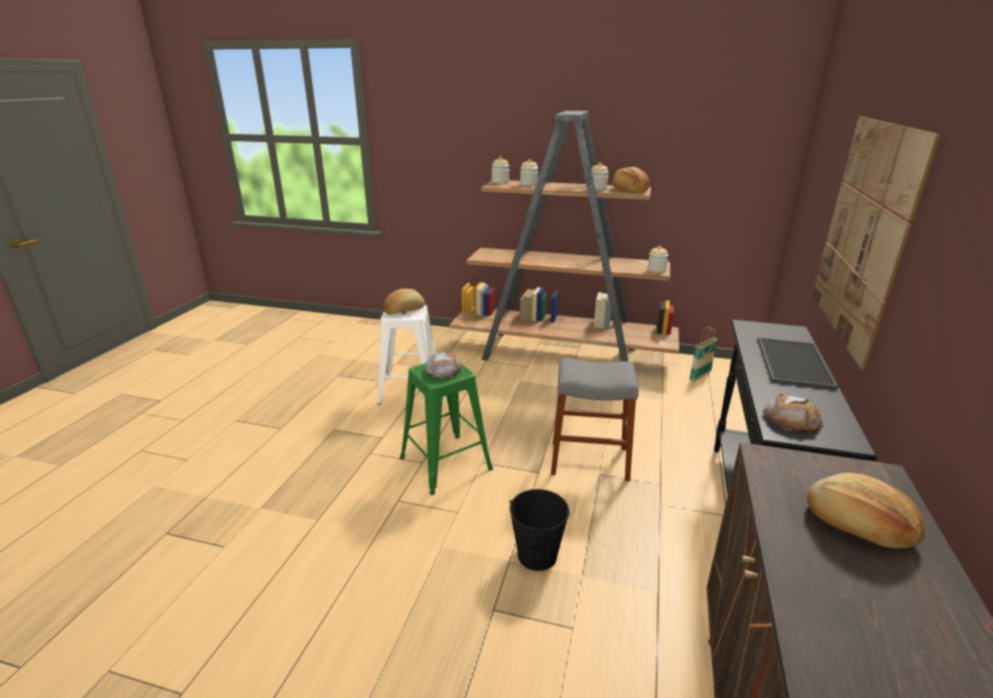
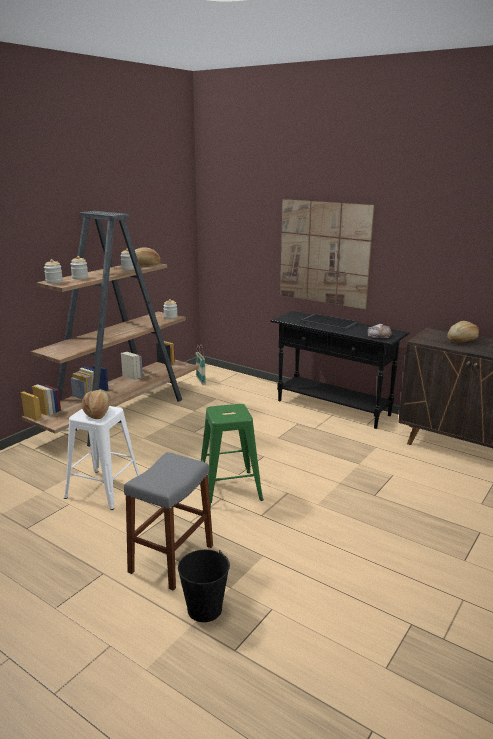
camera: 70 degrees left, 5 degrees down
(443, 370) = (228, 411): bread -> none
(537, 555) = (338, 473): black bucket -> black bucket (204, 609)
(589, 460) = (263, 437): grey stool -> grey stool (171, 559)

